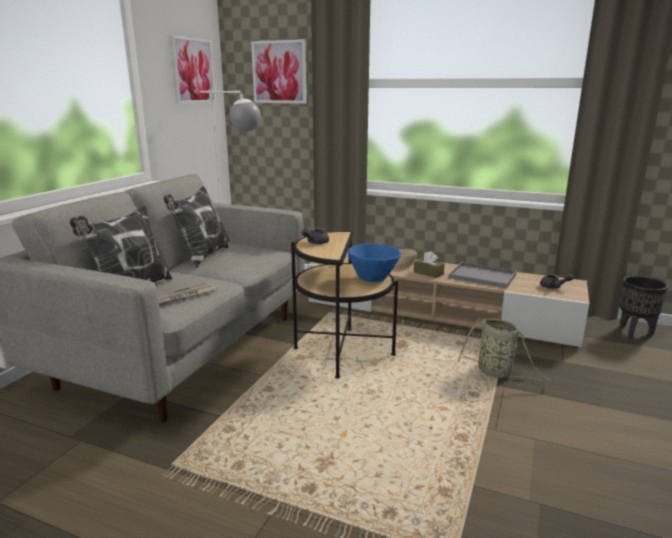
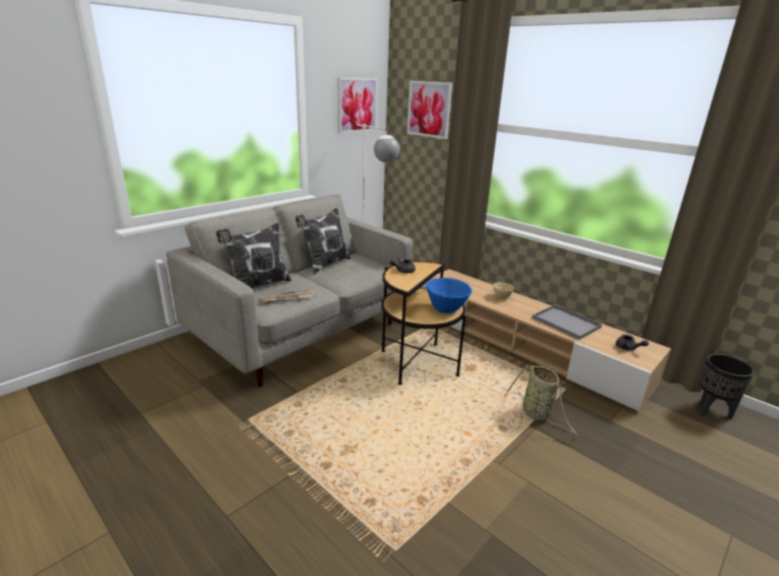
camera: 20 degrees right, 5 degrees up
(428, 273) = (517, 309): brown tissue box -> none

